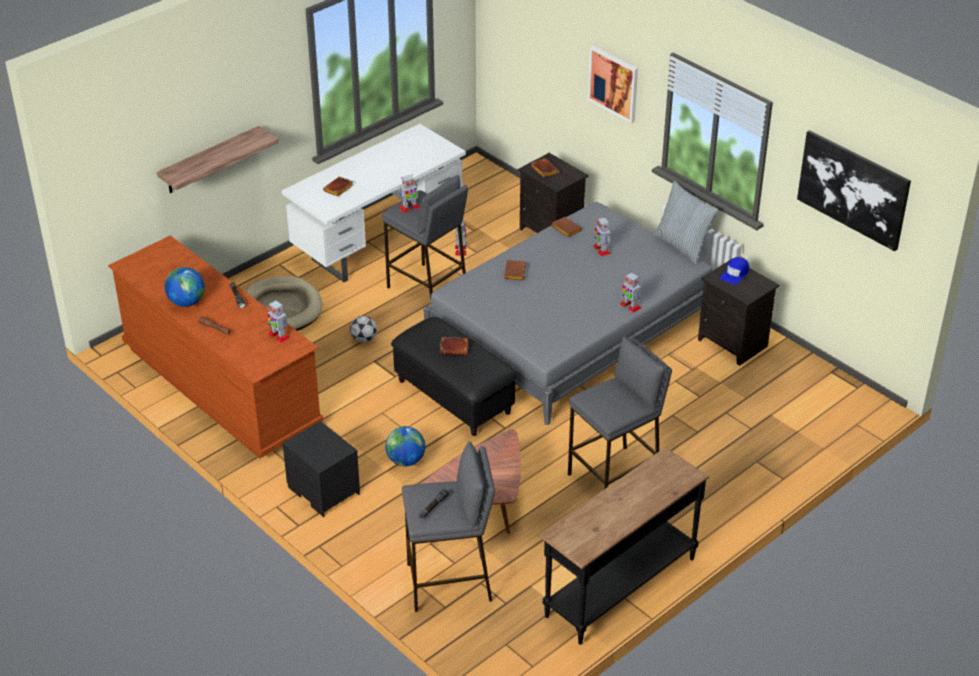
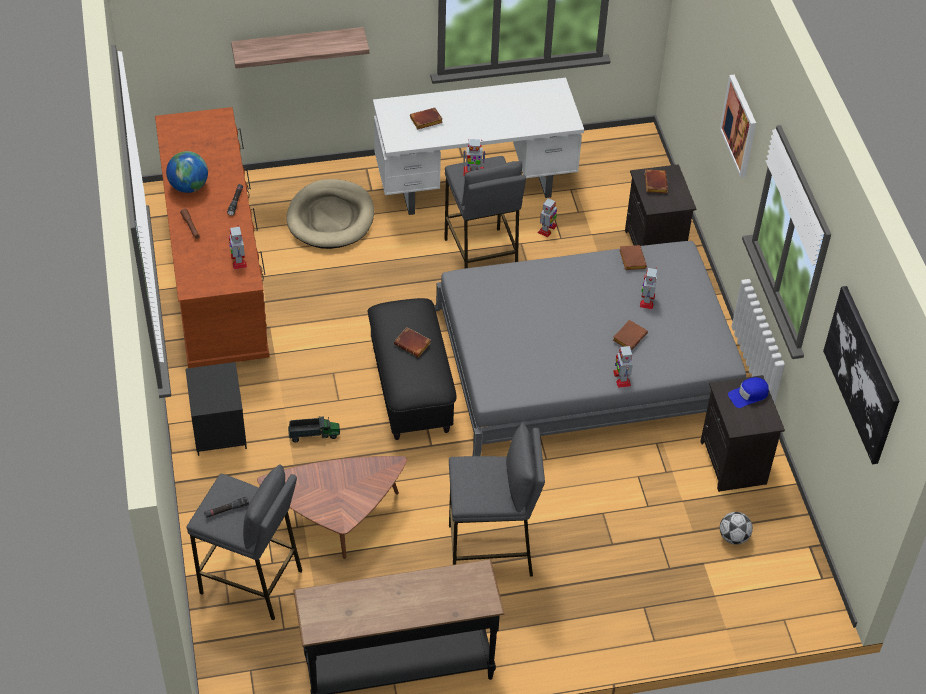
camera: 30 degrees right, 10 degrees up
(364, 339) = (378, 286): football -> football (733, 537)
(405, 461) = (314, 434): globe -> toy truck
(514, 272) = (538, 286): brown book -> brown book (629, 336)
(682, 246) = (734, 334): pillow -> none

